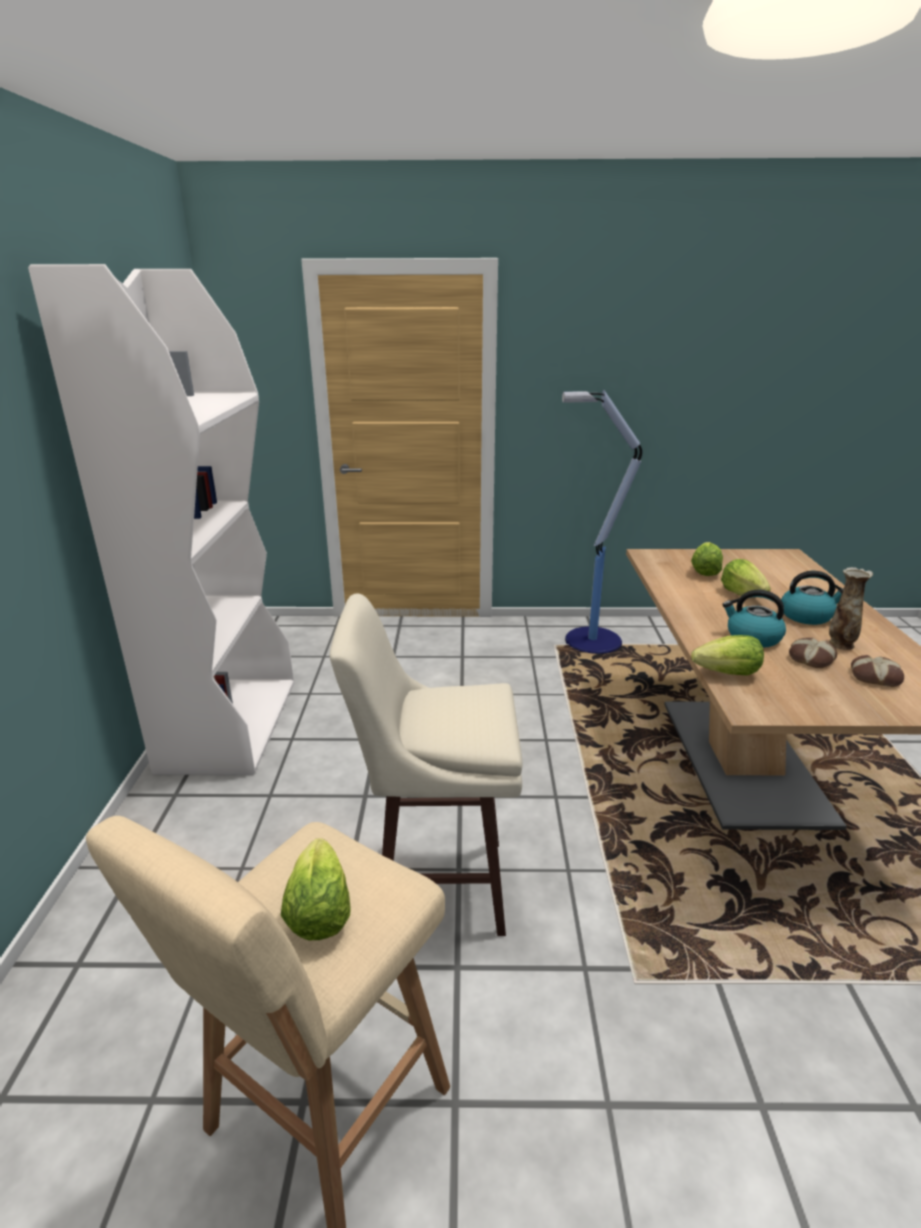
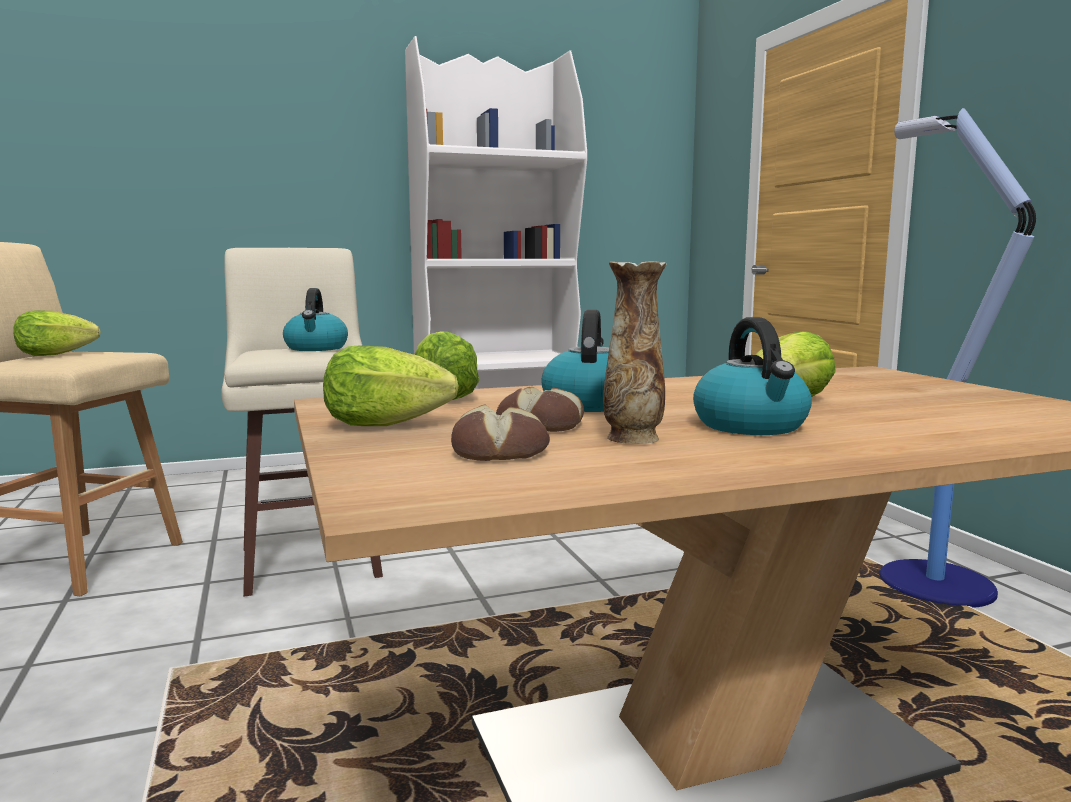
camera: 70 degrees right, 15 degrees down
(447, 703) = (316, 348): none -> kettle
(704, 572) = (858, 388): lettuce -> lettuce (384, 424)

